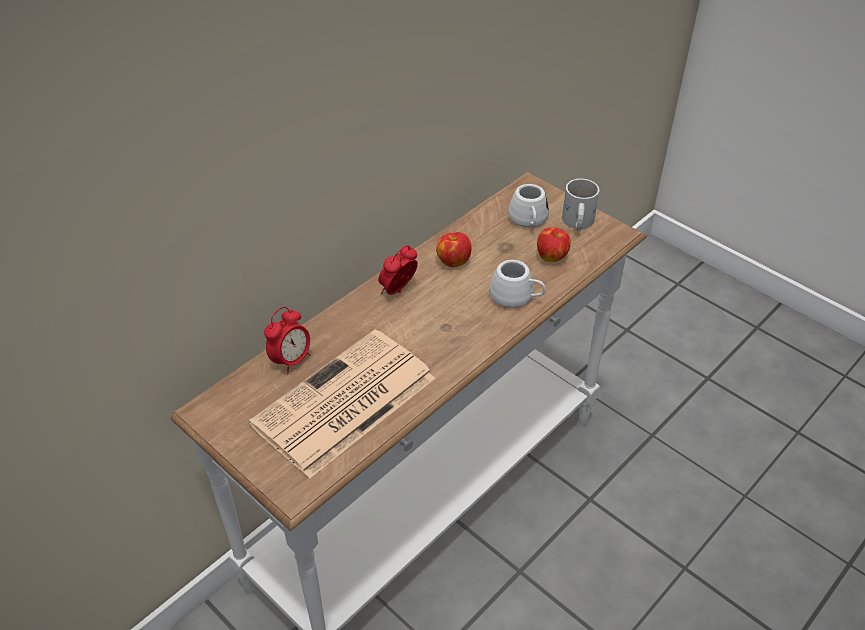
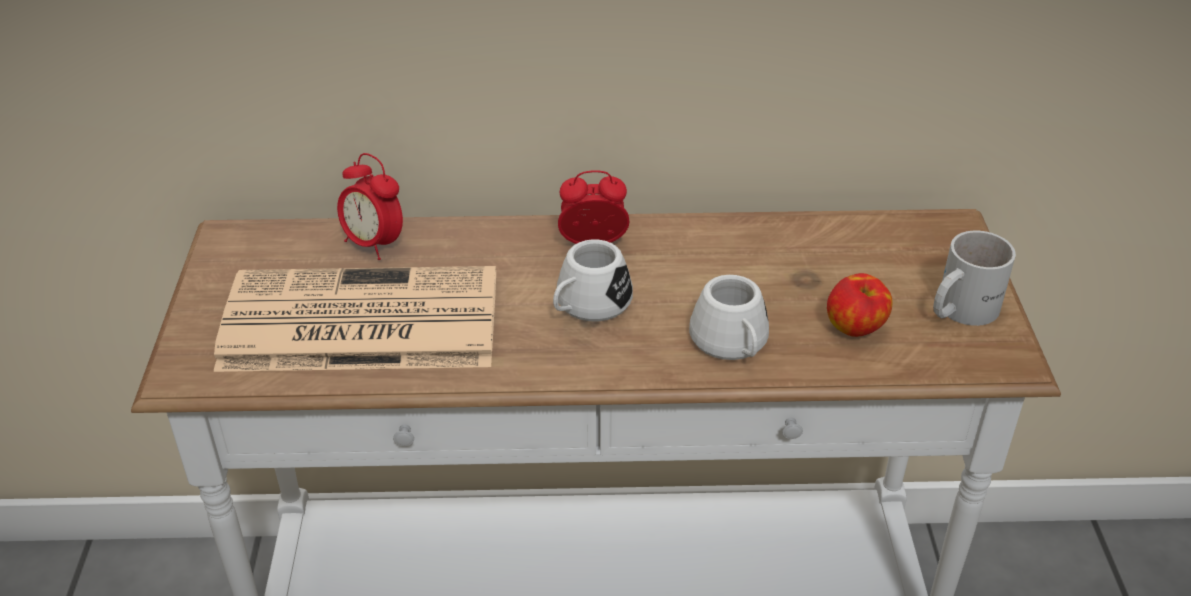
camera: 45 degrees right, 5 degrees down
(291, 360) = (374, 244): alarm clock -> alarm clock turned 45 degrees clockwise
(453, 261) = (710, 254): apple -> none
(528, 220) = (888, 266): white mug -> white mug (587, 305)

